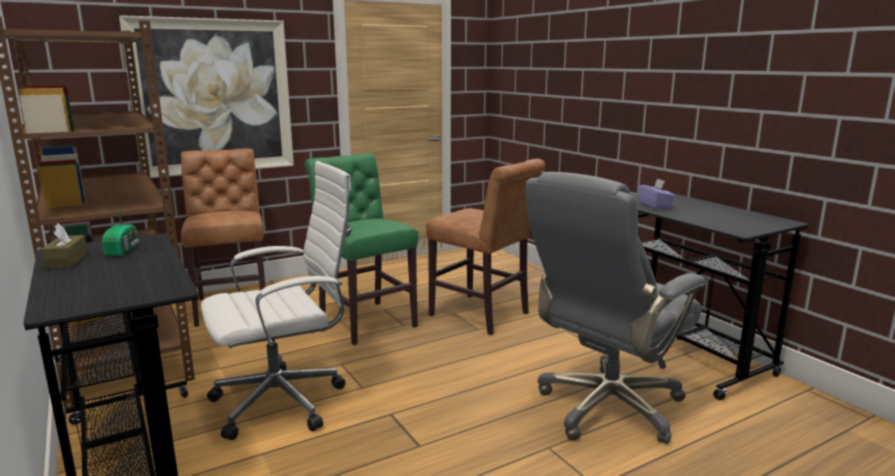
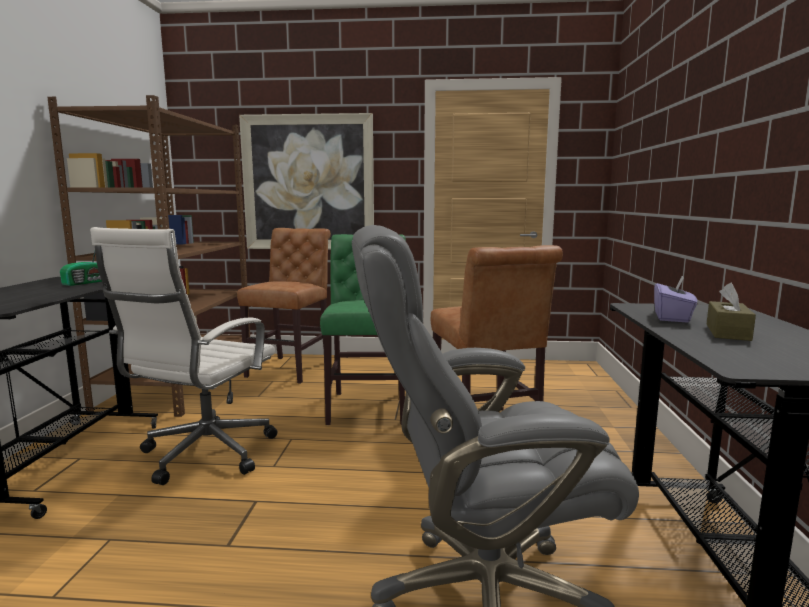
camera: 35 degrees right, 5 degrees down
(67, 260) = (39, 284): brown tissue box -> brown tissue box (728, 332)
(285, 401) = (204, 456): white office chair -> white office chair turned 105 degrees clockwise

